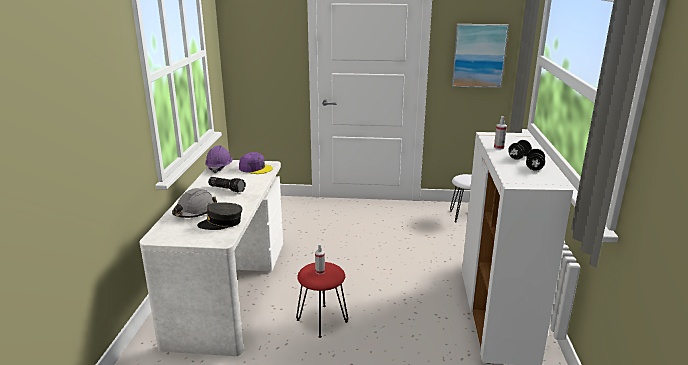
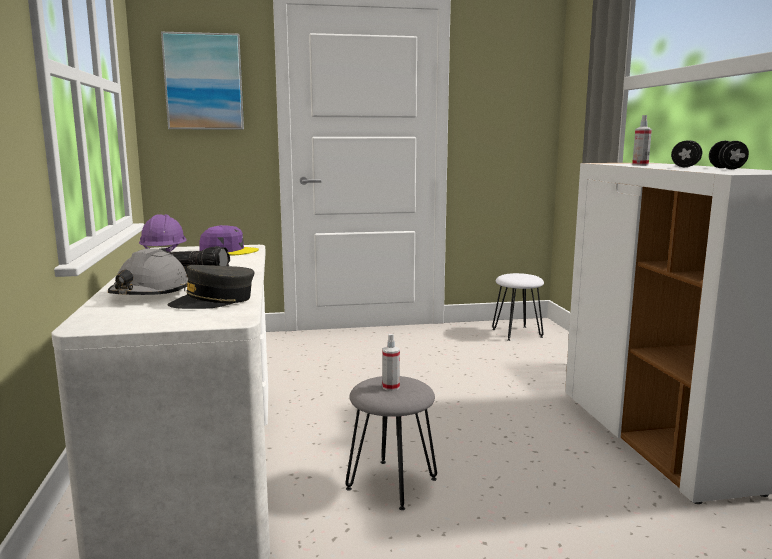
camera: 15 degrees left, 10 degrees down
(322, 321) = (392, 484): red stool -> grey stool
(479, 55) = (513, 109): picture -> picture (204, 82)

